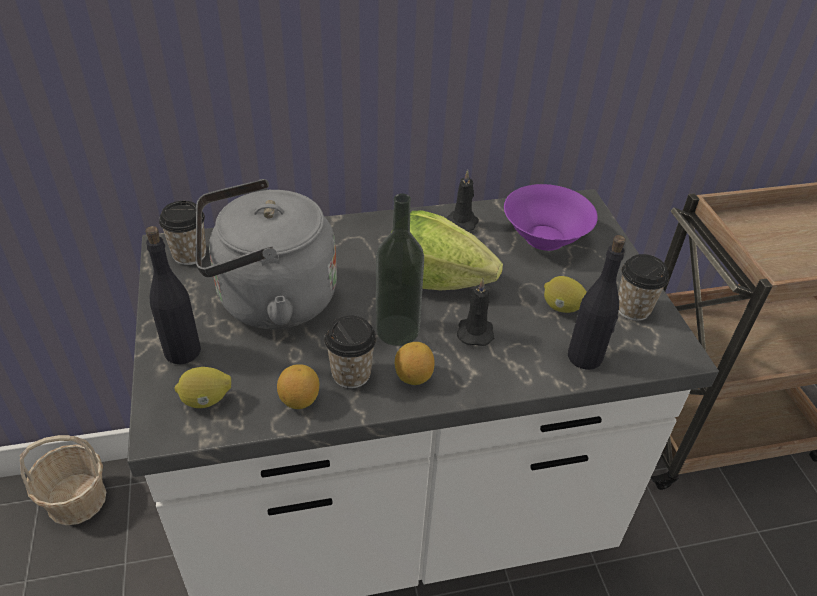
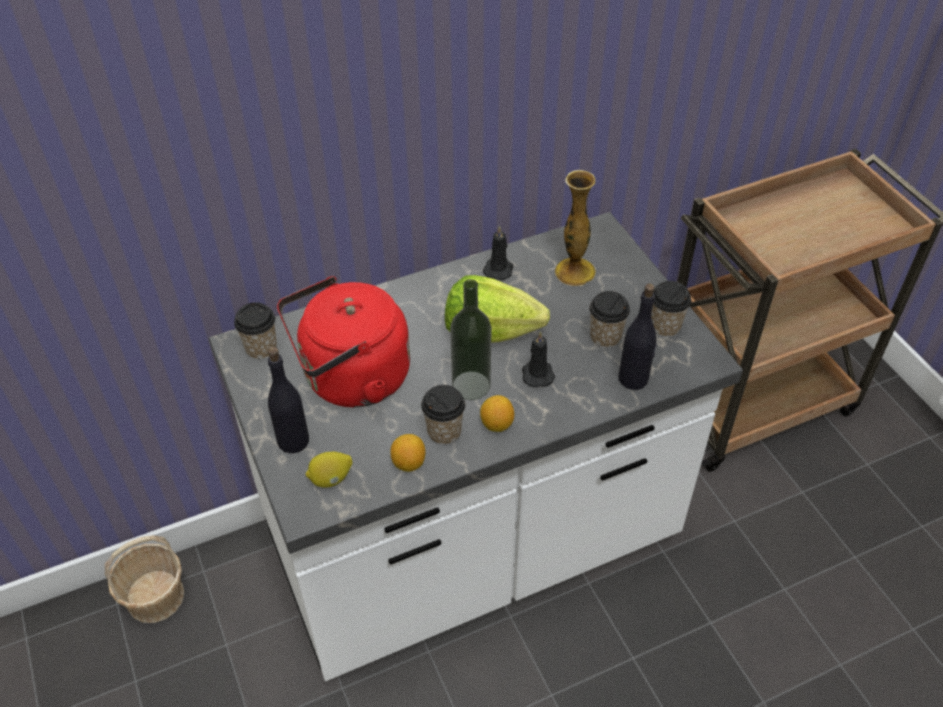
camera: 10 degrees left, 5 degrees up
(269, 300) = (351, 379): grey kettle -> red kettle
(543, 237) = (575, 271): purple bowl -> vase
(562, 308) = (605, 337): lemon -> cup

